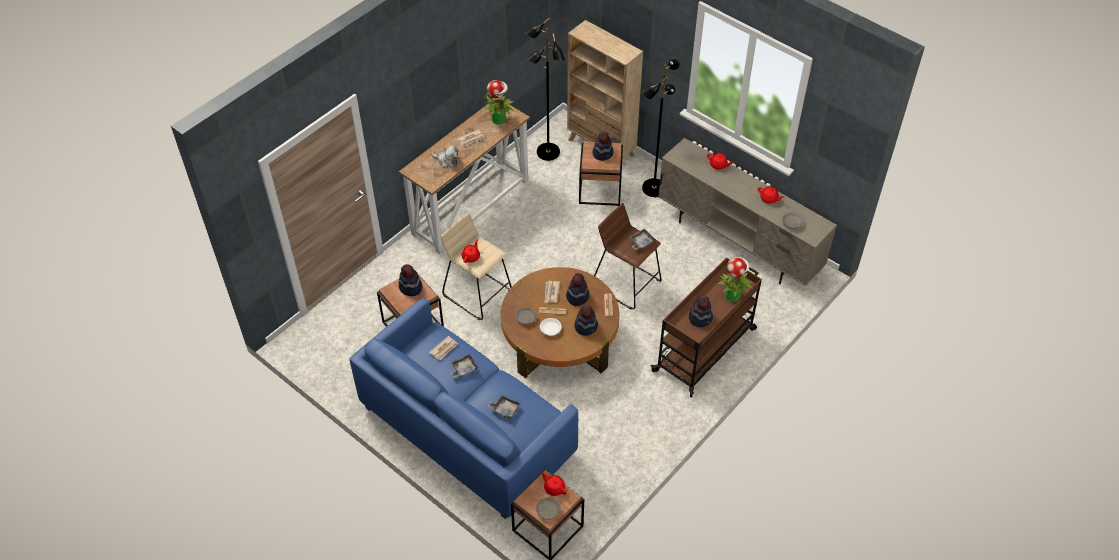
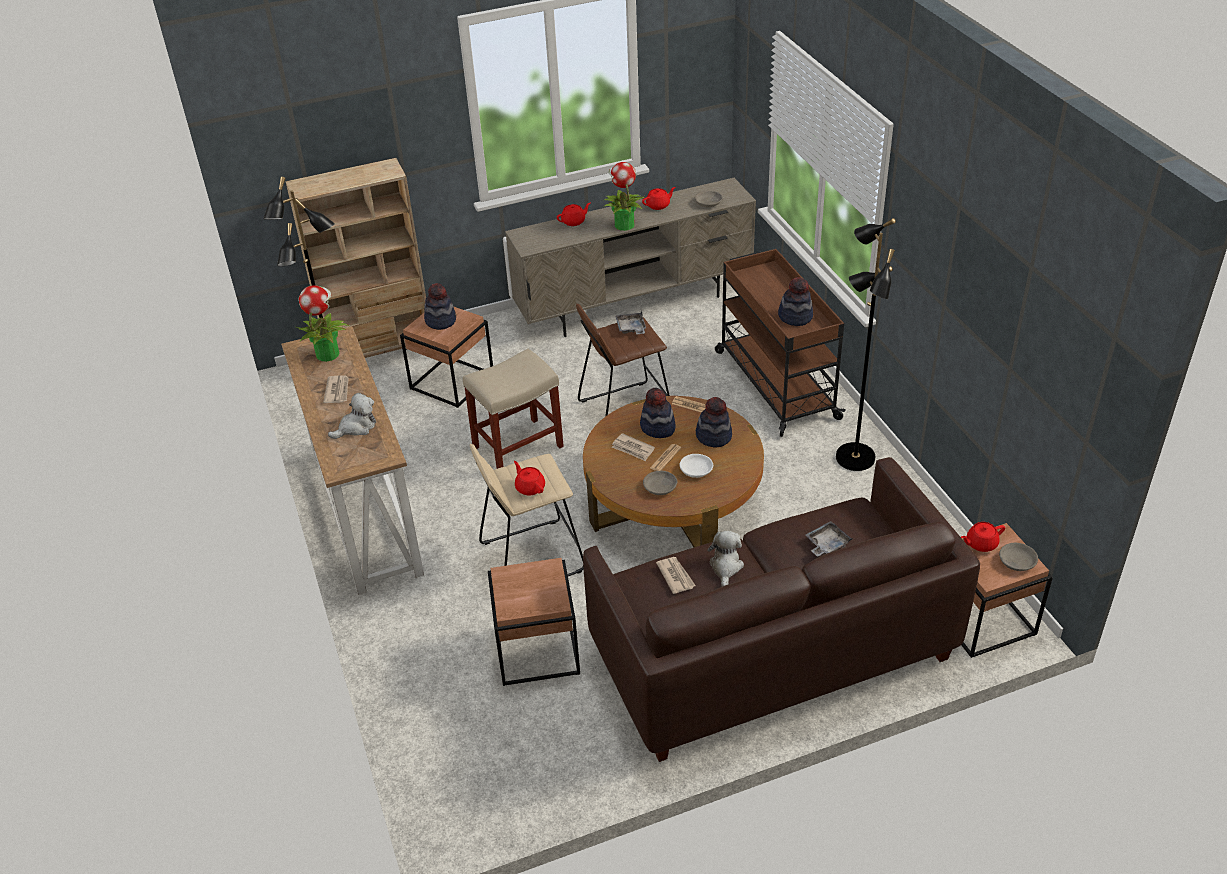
camera: 60 degrees left, 10 degrees down
(410, 287) = (522, 582): hat -> none
(463, 369) = (726, 567): grey tray -> plush toy
(466, 430) = (771, 651): blue sofa -> brown sofa
(563, 247) = (519, 446): none -> beige stool
(653, 188) = (490, 337): black floor lamp -> black floor lamp (853, 458)
(732, 295) = (776, 283): potted plant -> potted plant (624, 225)

